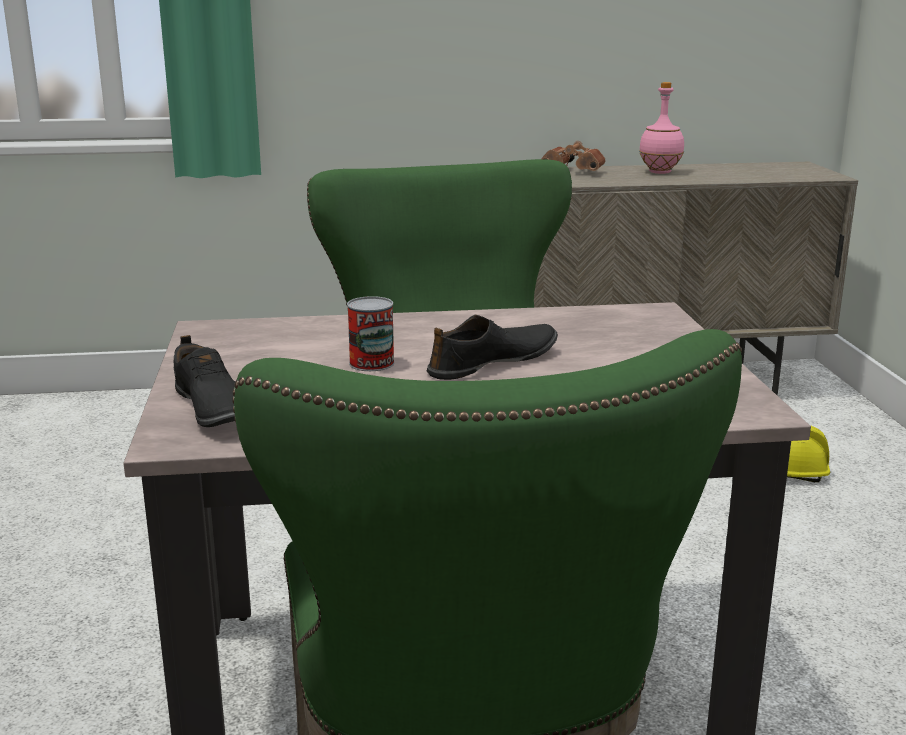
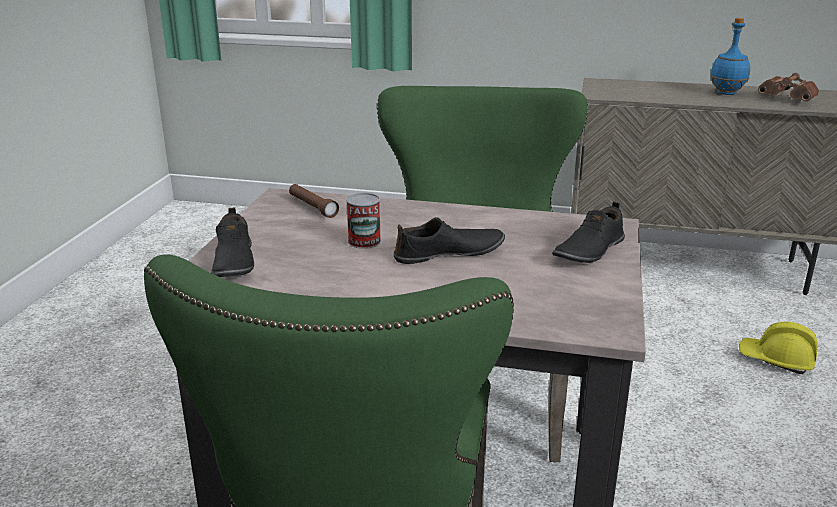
camera: 20 degrees right, 5 degrees up
(263, 335) = (312, 207): none -> brown flashlight
(575, 171) = (654, 86): brown binoculars -> brown binoculars (789, 99)
(652, 338) = (588, 250): none -> black shoe
(659, 172) = (726, 93): pink bottle -> blue bottle

